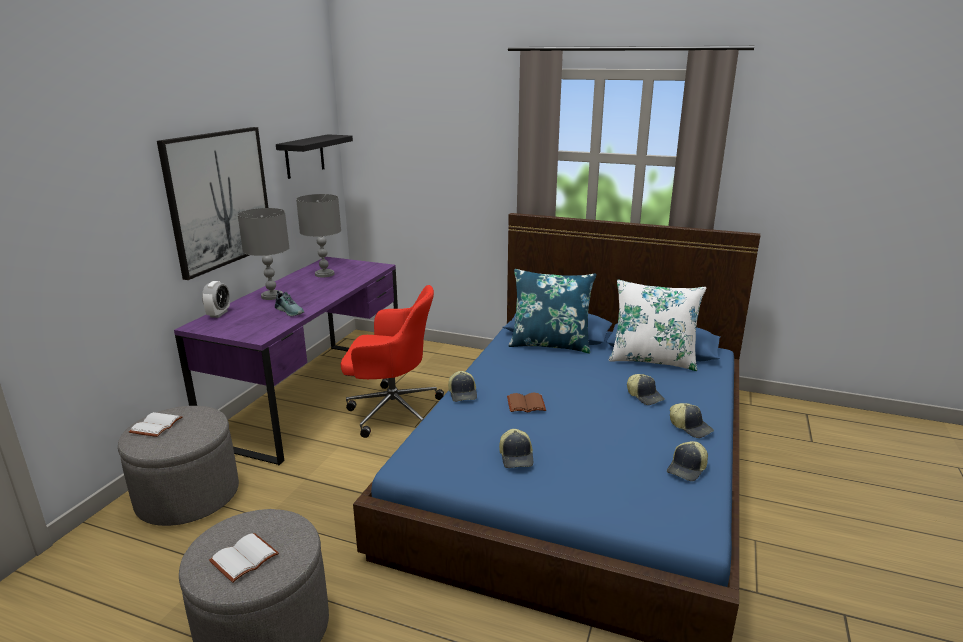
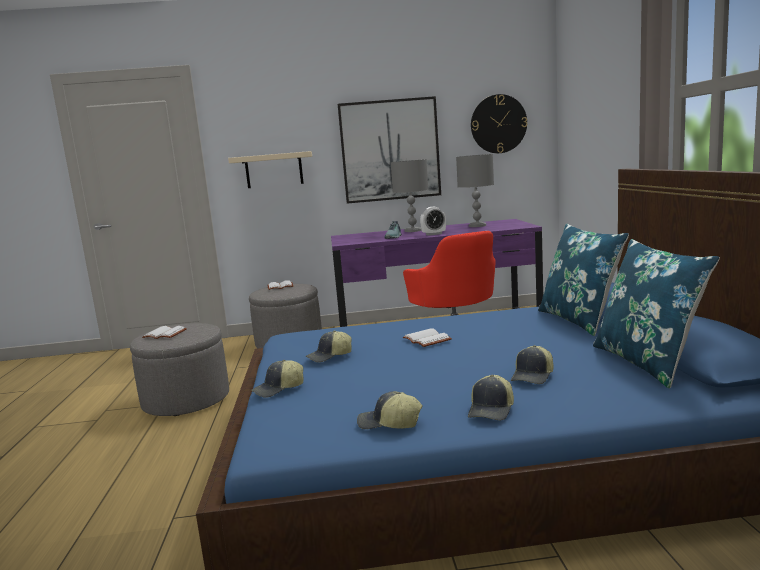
camera: 65 degrees right, 10 degrees down
(85, 253) = (274, 170): none -> beige shelf
(218, 314) = (365, 233): alarm clock -> alarm clock (433, 234)
(304, 156) = (498, 124): black shelf -> wall clock
(463, 394) = (416, 321): cap -> cap (279, 389)
(526, 404) = (428, 339): brown book -> white book
(652, 360) = (647, 362): white pillow -> blue pillow

